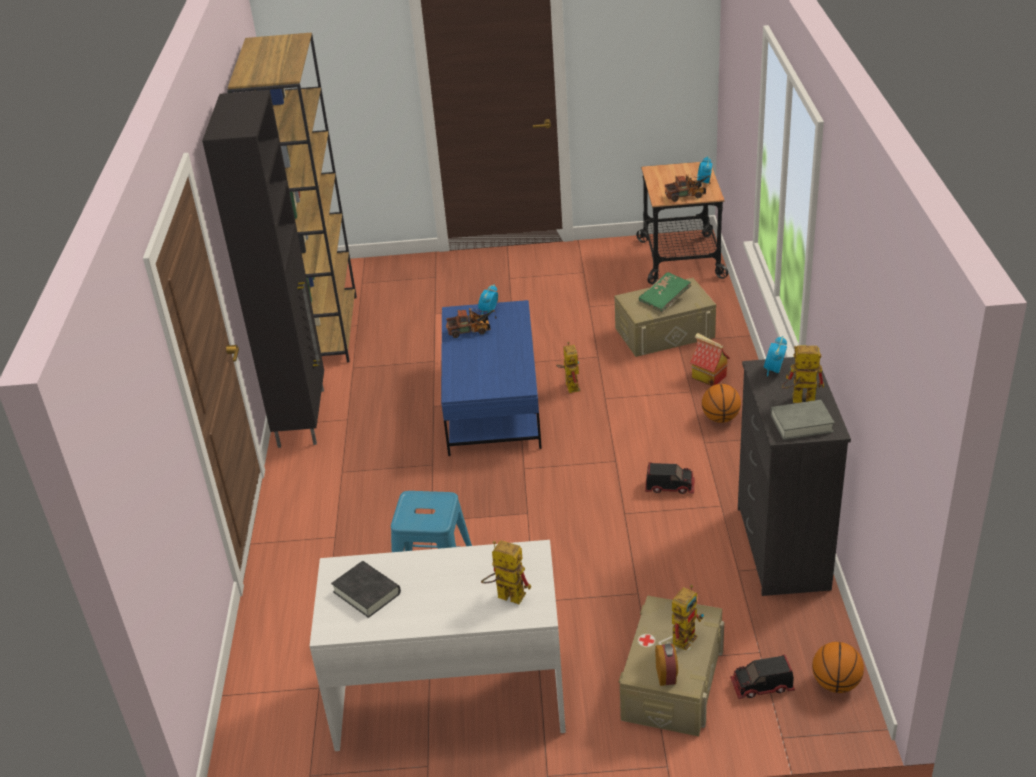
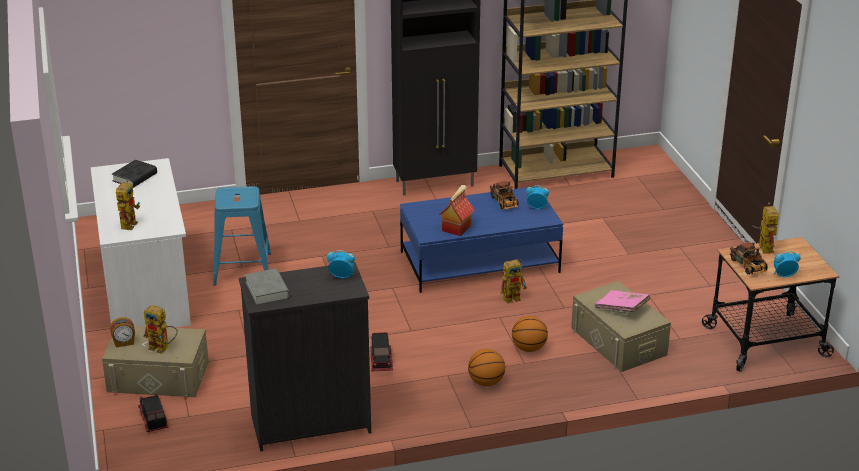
camera: 75 degrees right, 5 degrees down
(664, 299) = (622, 308): green book -> pink book
(708, 377) = (551, 371): toy house -> toy house (456, 227)
(798, 400) = (299, 288): toy robot -> toy robot (763, 247)
(835, 684) = (155, 454): basketball -> basketball (528, 348)

